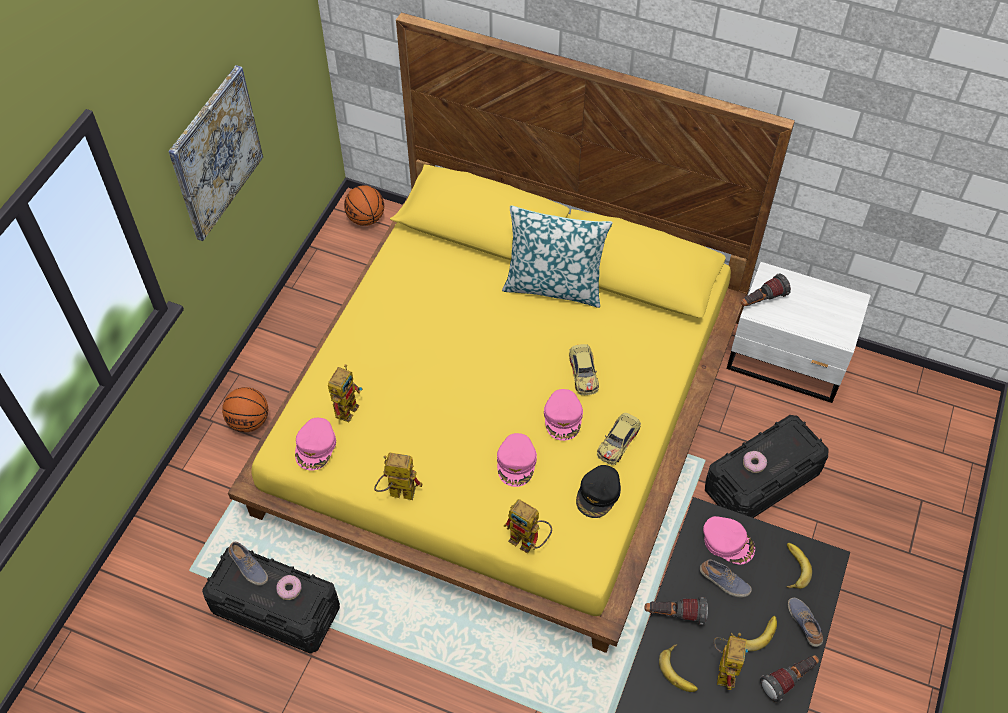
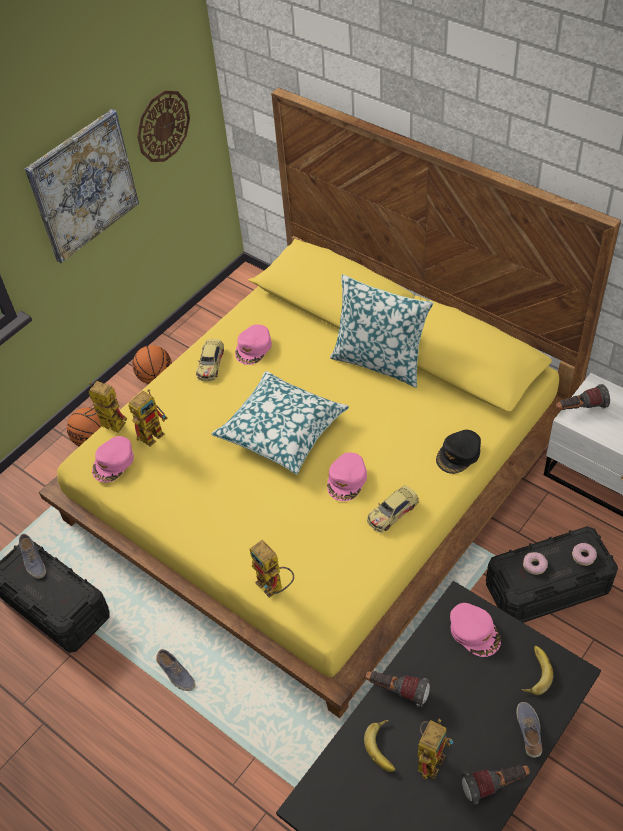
camera: 20 degrees right, 5 degrees down
(277, 69) = (163, 126): none -> wall clock
(289, 589) = (60, 587): donut -> donut (583, 556)
(366, 218) = (251, 289): basketball -> basketball (155, 377)
(396, 493) = (169, 517): toy robot -> toy robot (108, 425)
(480, 378) = (282, 430): none -> pillow
(516, 462) = (289, 512): pink cap -> pink cap (253, 348)
(583, 372) = (380, 443): toy car -> toy car (210, 363)
(598, 494) = (356, 557): black cap -> black cap (459, 455)
(724, 582) = (457, 670): shoe -> shoe (176, 674)
(754, 632) = (473, 727): banana -> none

